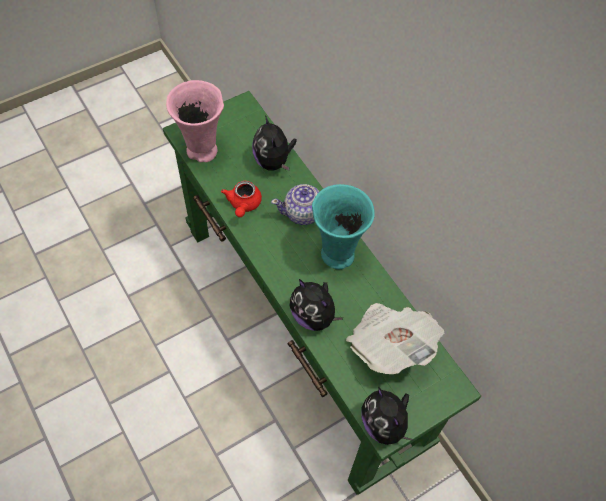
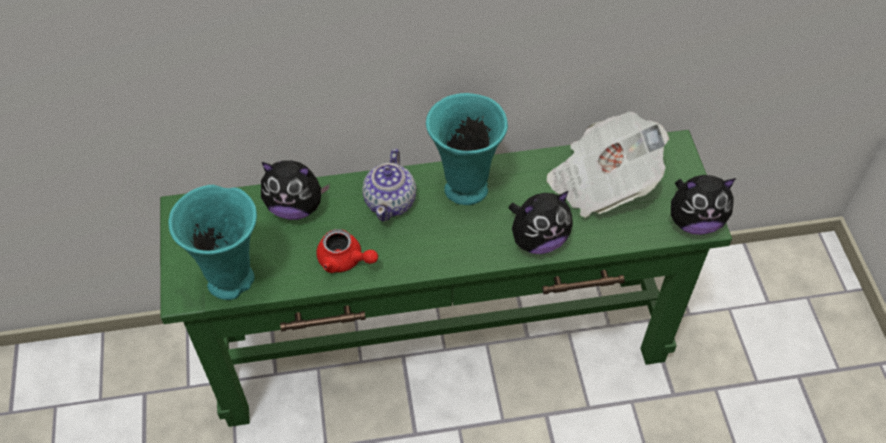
camera: 65 degrees left, 5 degrees down
(202, 152) = (233, 280): pink vase -> turquoise vase

